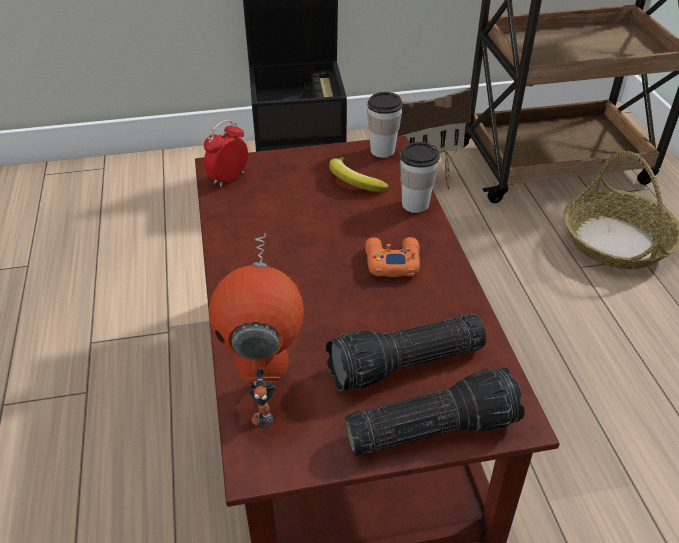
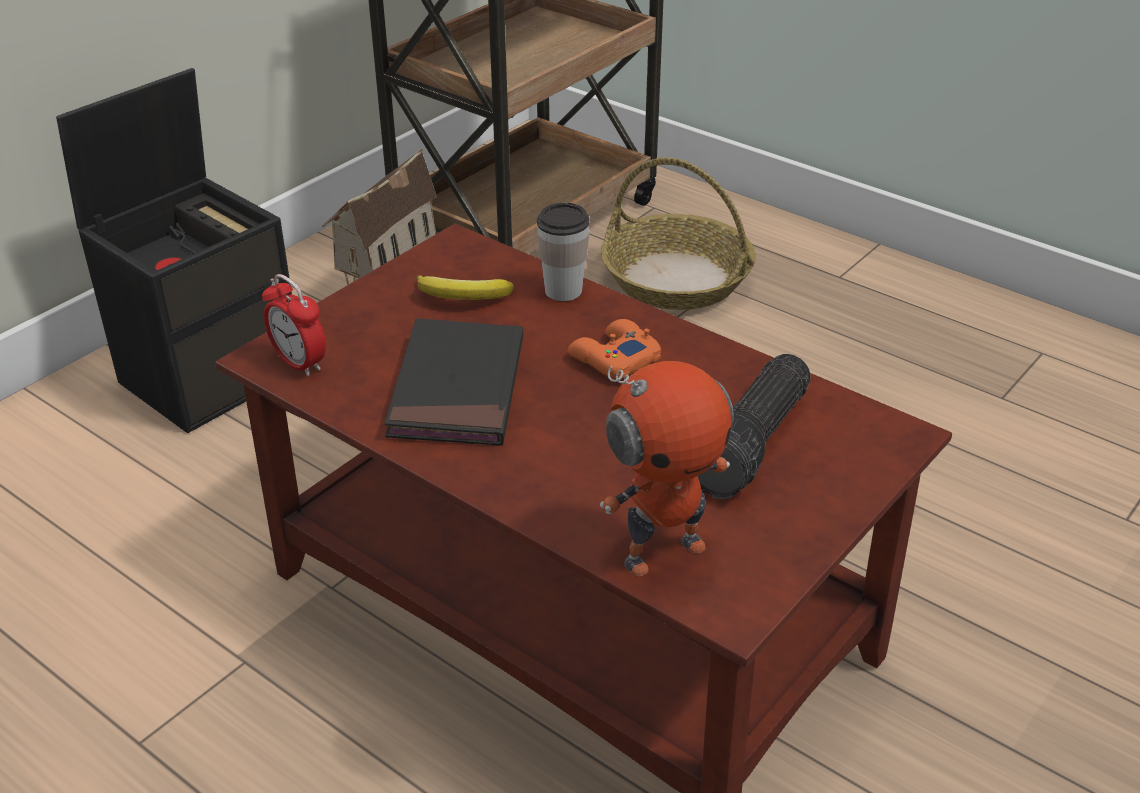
camera: 40 degrees left, 5 degrees down
(229, 178) = (299, 363): alarm clock -> alarm clock turned 45 degrees counterclockwise
(267, 398) = (662, 551): toy robot -> toy robot turned 75 degrees counterclockwise
(284, 234) = (457, 389): none -> black book
(382, 150) = (451, 250): cup -> none
(431, 427) = (841, 482): flashlight -> none

